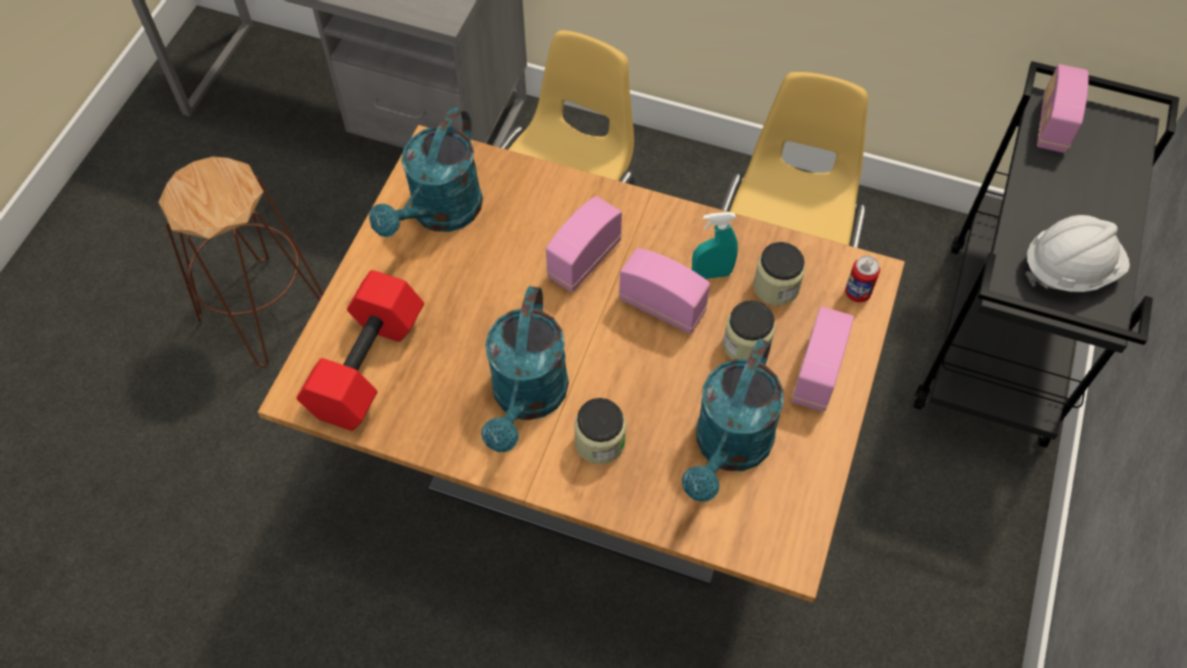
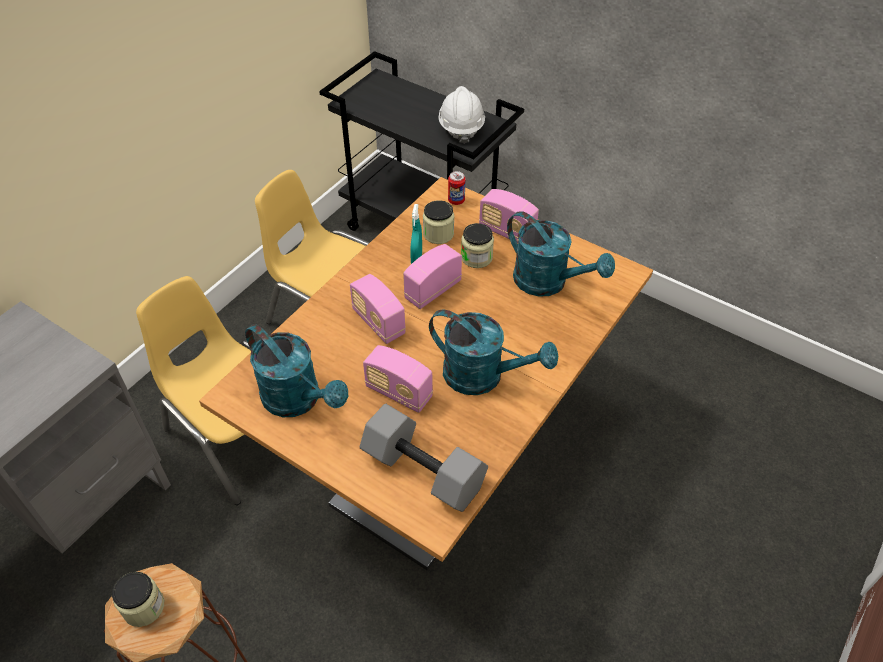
camera: 75 degrees left, 10 degrees down
(368, 367) = (425, 470): red dumbbell -> grey dumbbell
(600, 442) = (527, 344): jar -> jar (144, 607)
(1053, 125) = (361, 104): radio -> radio (399, 392)

